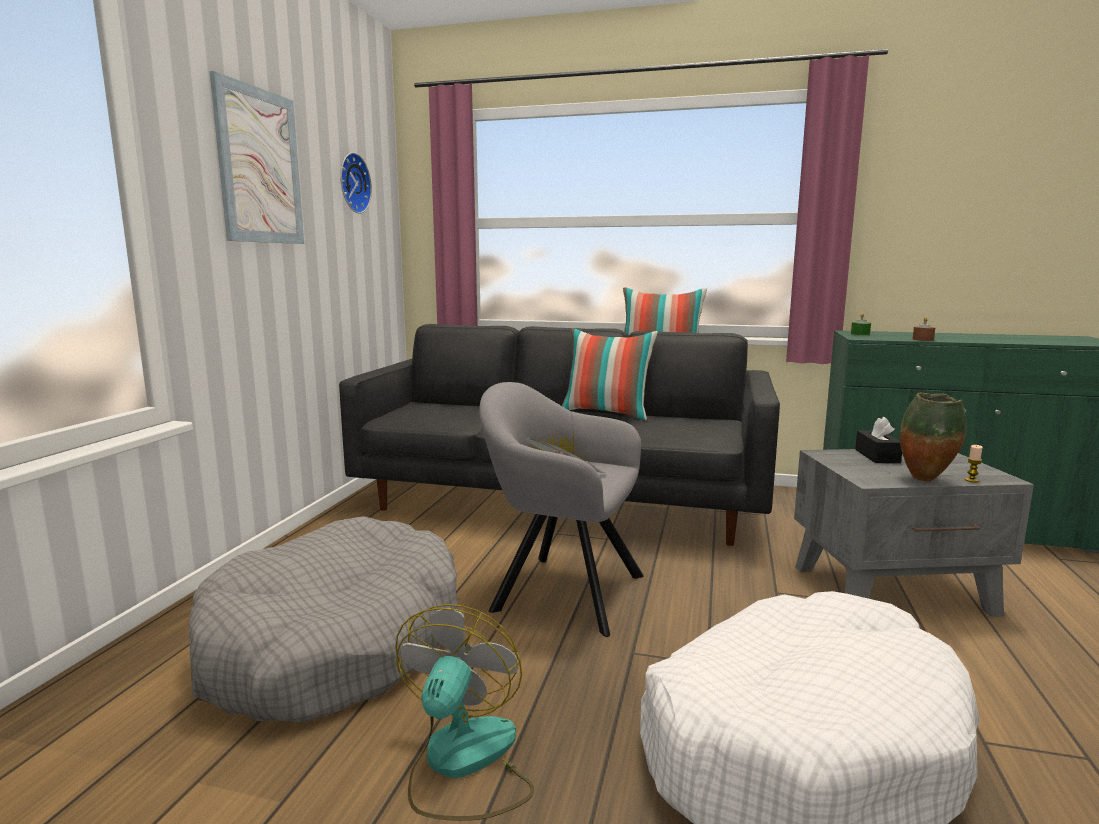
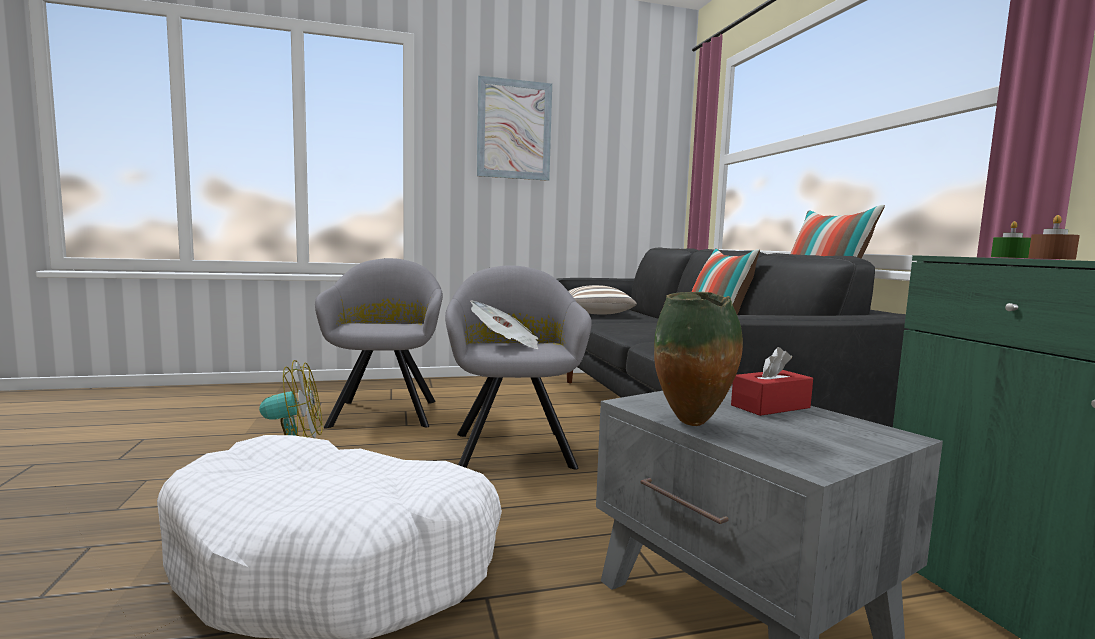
camera: 60 degrees right, 5 degrees down
(335, 644) = (386, 411): grey dog bed -> grey armchair
(352, 183) = (618, 137): wall clock -> none
(426, 416) = (594, 313): none -> pillow
(877, 456) = (770, 406): black tissue box -> red tissue box
(971, 480) = (749, 447): candle -> none

